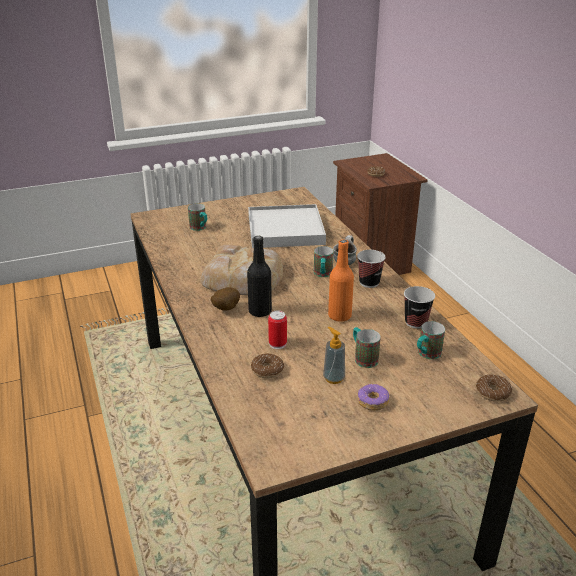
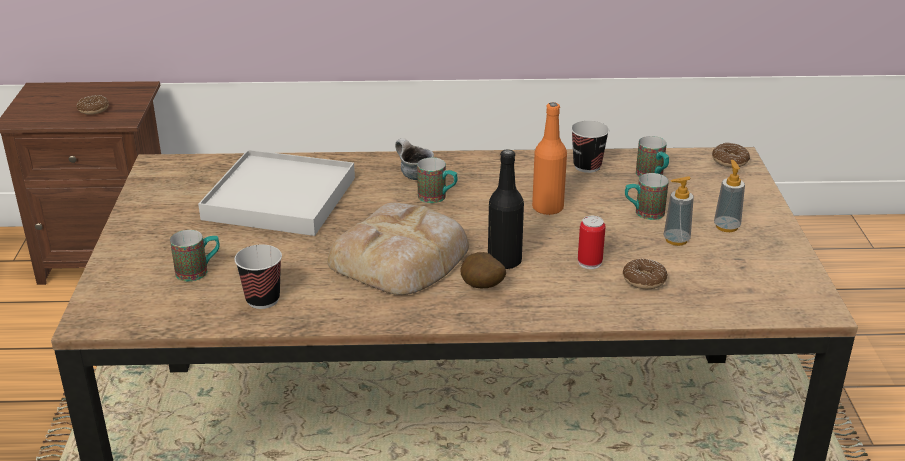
camera: 70 degrees left, 0 degrees up
(369, 283) = (480, 172): cup -> cup (262, 299)
(372, 402) = (726, 226): donut -> soap dispenser

